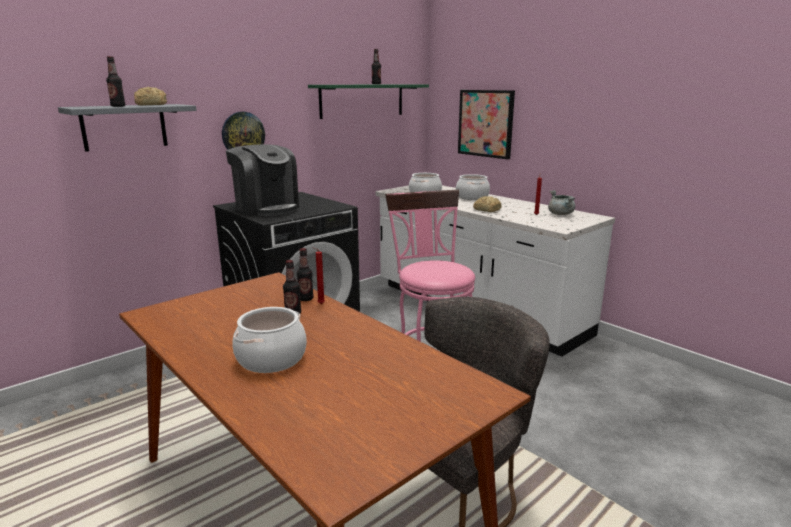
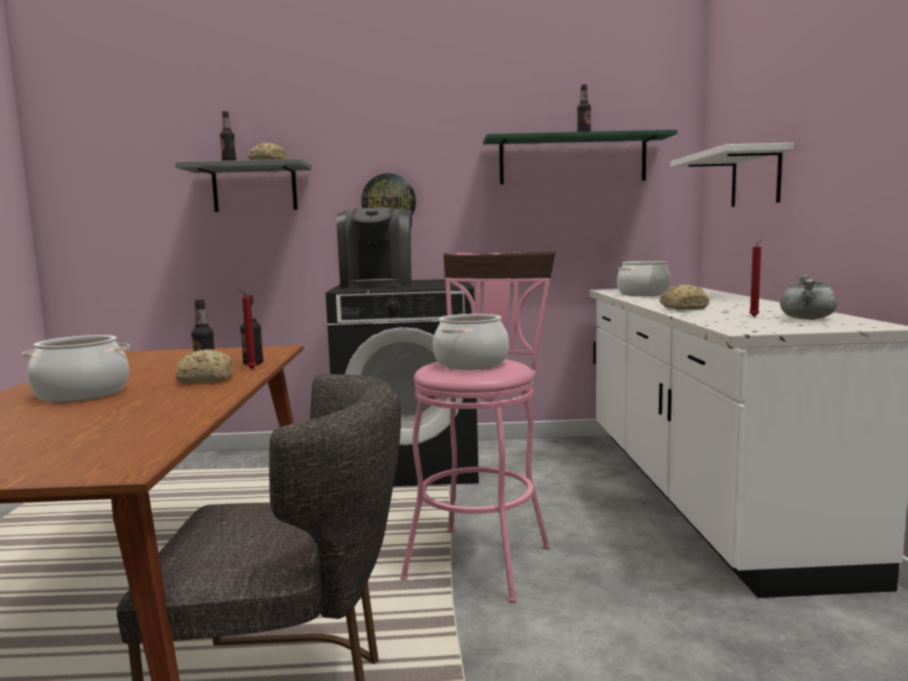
camera: 40 degrees right, 10 degrees down
(319, 321) = (204, 379): none -> bread
(472, 197) = (709, 298): cooking pot -> cooking pot (471, 363)
(486, 123) = (755, 178): picture -> white shelf

